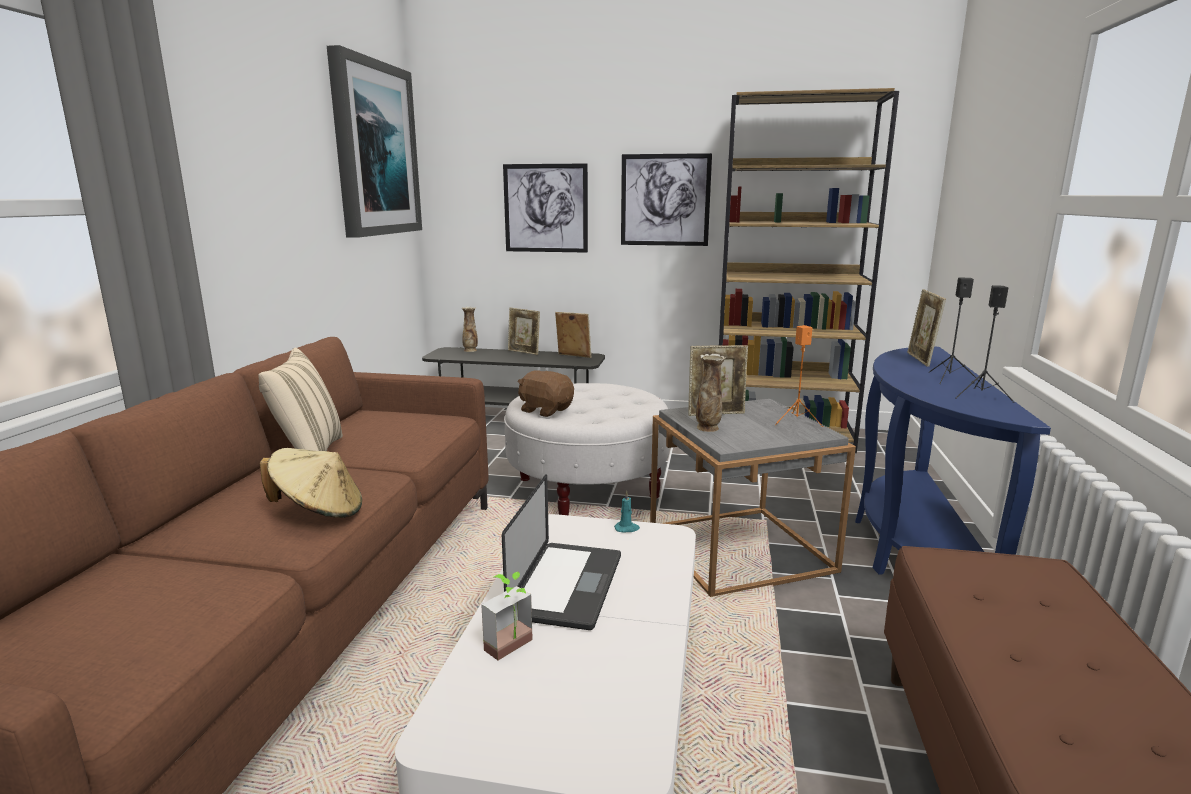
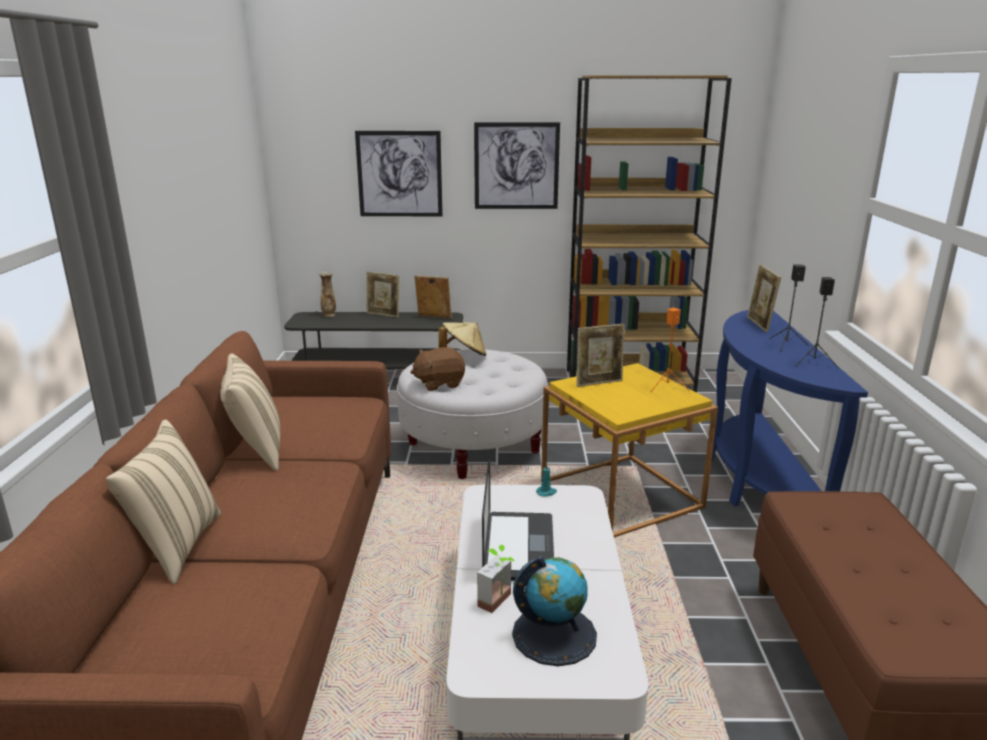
camera: 10 degrees left, 5 degrees up
(152, 539) = (176, 547): none -> beige pillow
(319, 511) = (304, 506): beige hat -> beige hat (464, 355)
(374, 149) = (232, 125): picture -> none
(546, 410) = (439, 383): brown plush toy -> brown plush toy turned 45 degrees counterclockwise
(565, 698) = (554, 634): none -> globe
(708, 428) = (598, 399): vase -> none
(739, 549) = (620, 494): grey side table -> yellow side table

